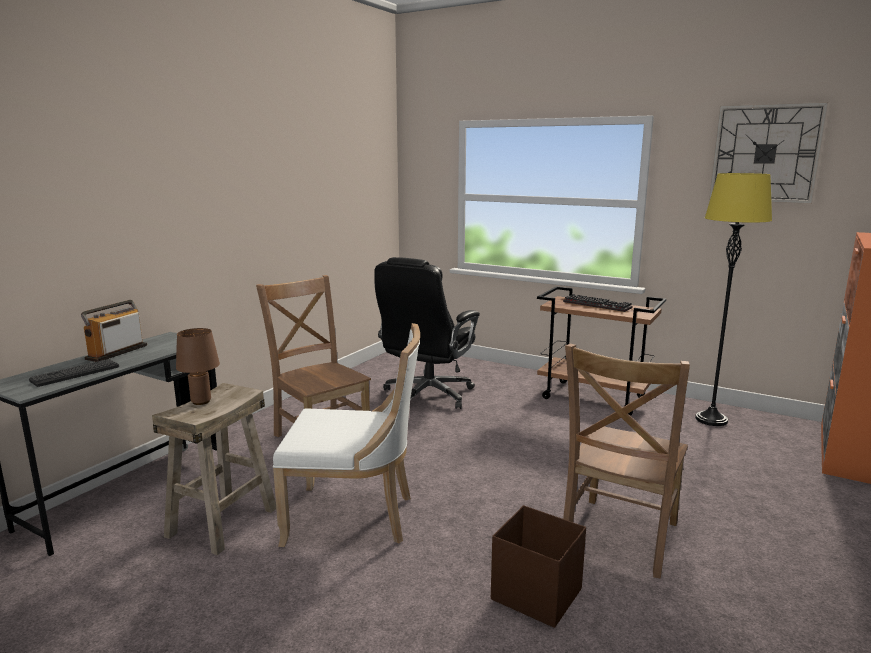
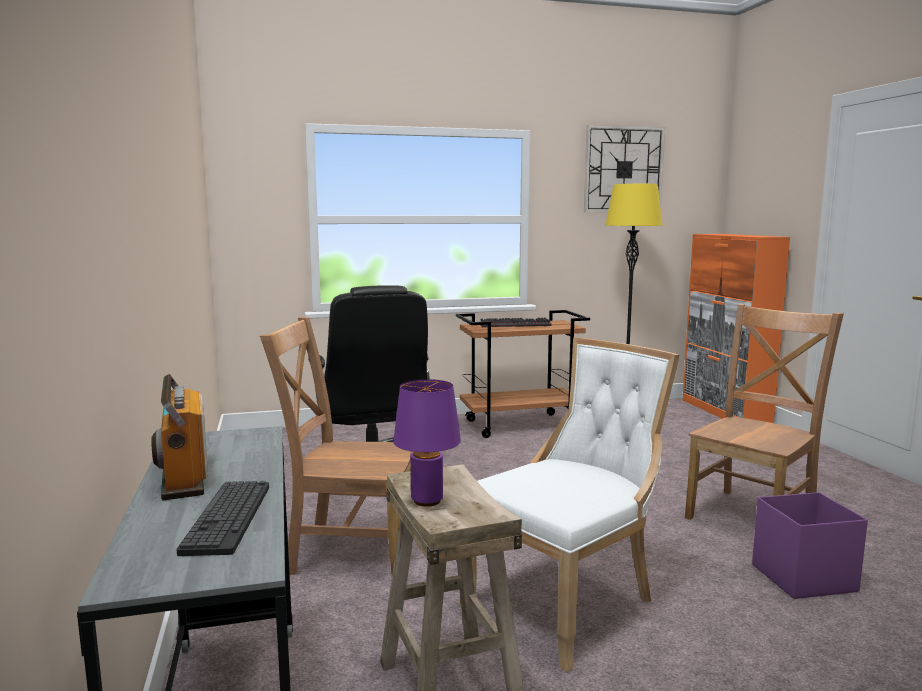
camera: 45 degrees left, 5 degrees down
(201, 401) = (426, 500): brown table lamp -> purple table lamp
(535, 594) = (801, 578): brown storage box -> purple storage box
(618, 538) = (752, 515): brown chair -> brown chair turned 120 degrees counterclockwise

